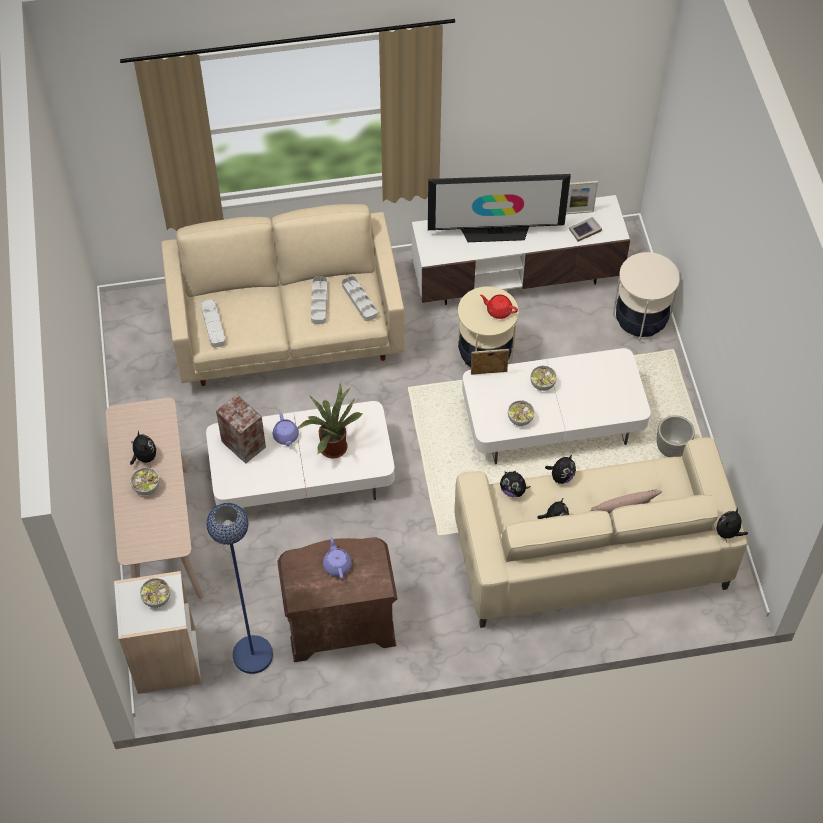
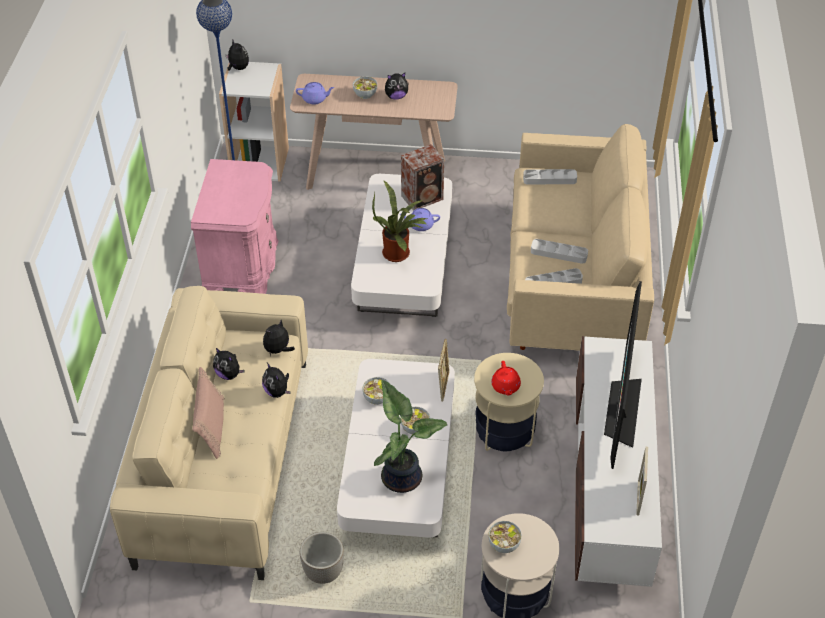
camera: 105 degrees right, 10 degrees down
(156, 599) = (253, 82): bowl -> bowl (503, 544)
(337, 565) = (239, 193): purple teapot -> purple teapot (315, 99)
(339, 622) = (244, 265): brown nightstand -> pink nightstand
(498, 310) = (505, 387): red teapot -> red teapot turned 135 degrees clockwise
(585, 230) = (606, 498): book -> none
(595, 381) = (402, 476): none -> potted plant
(728, 533) = (129, 493): plush toy -> plush toy (238, 68)

